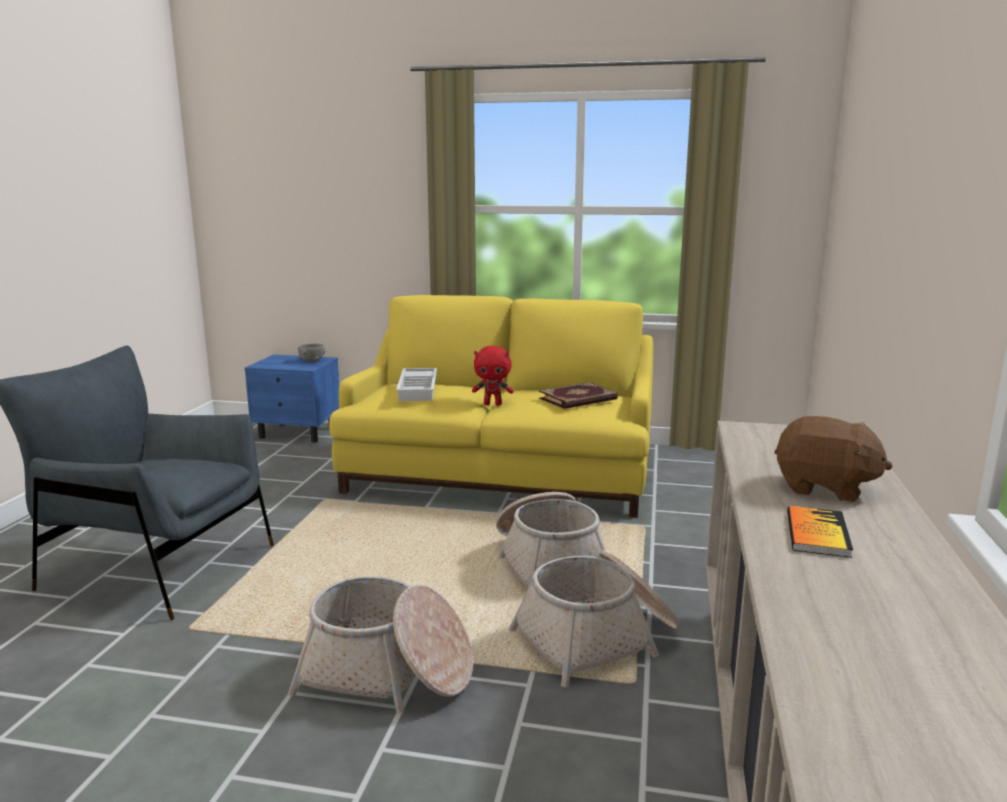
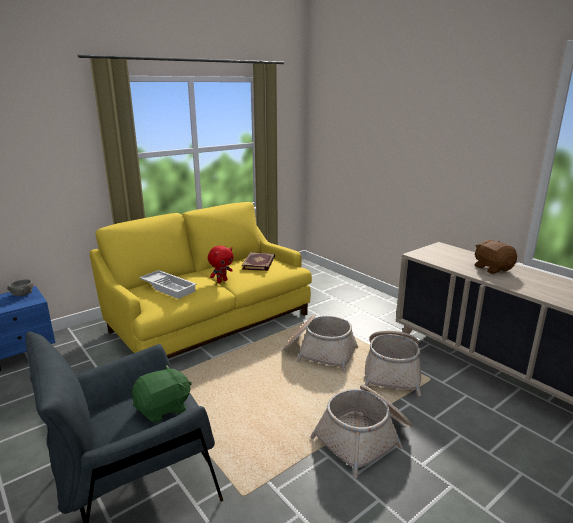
camera: 50 degrees left, 5 degrees up
(171, 474) = (163, 409): none -> green plush toy
(817, 533) = (531, 285): book -> none
(824, 488) = (492, 268): brown plush toy -> brown plush toy turned 90 degrees counterclockwise

